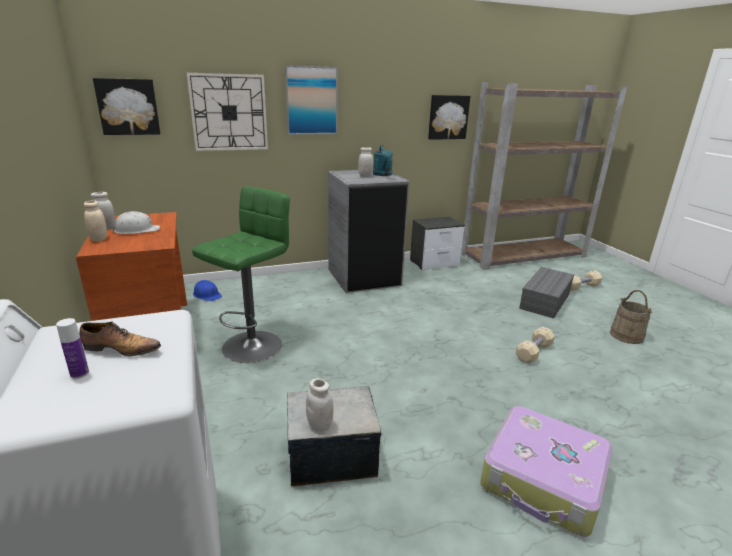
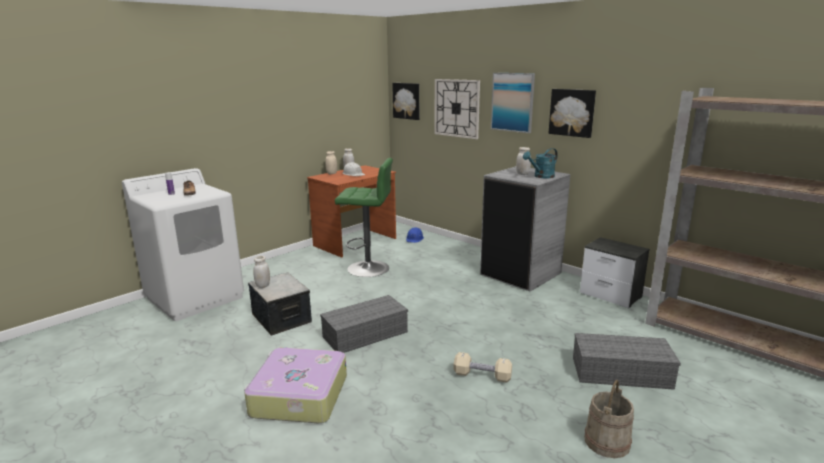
camera: 65 degrees right, 5 degrees down
(423, 393) = (366, 333): none -> grey storage box
(448, 117) = (654, 128): picture -> picture (572, 112)
(581, 287) = (718, 398): beige dumbbell -> none

